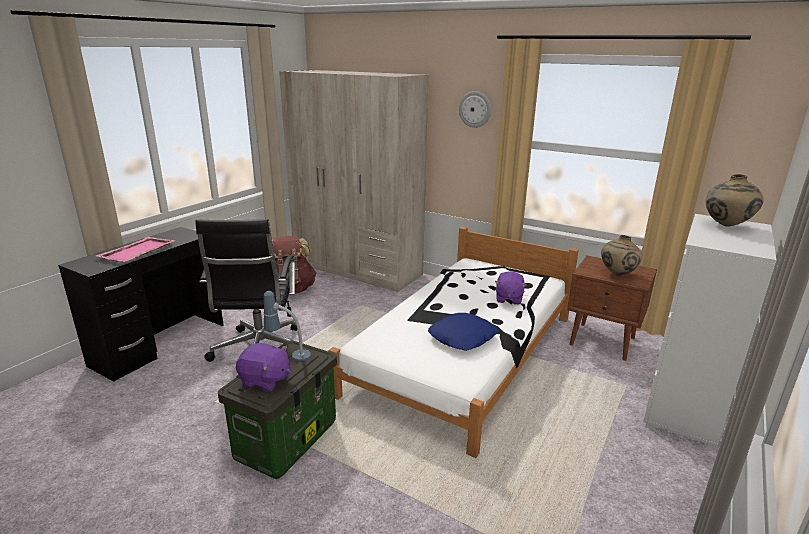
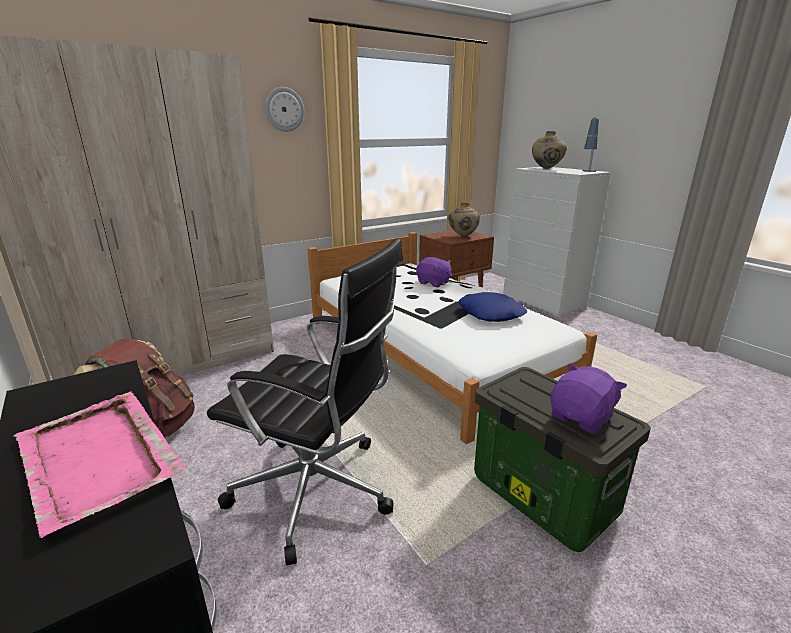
camera: 65 degrees left, 0 degrees up
(288, 355) = (521, 393): table lamp -> table lamp (587, 172)

